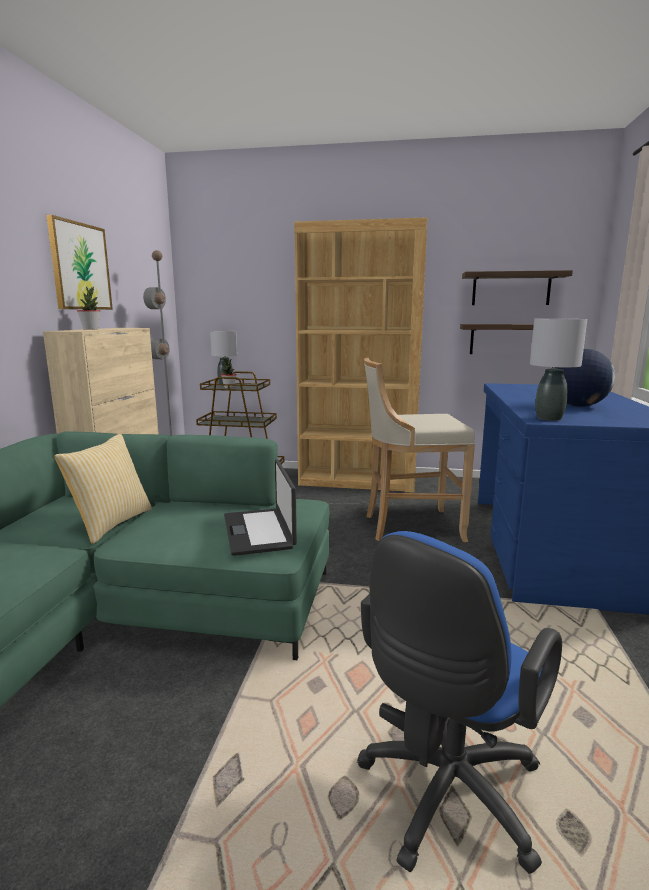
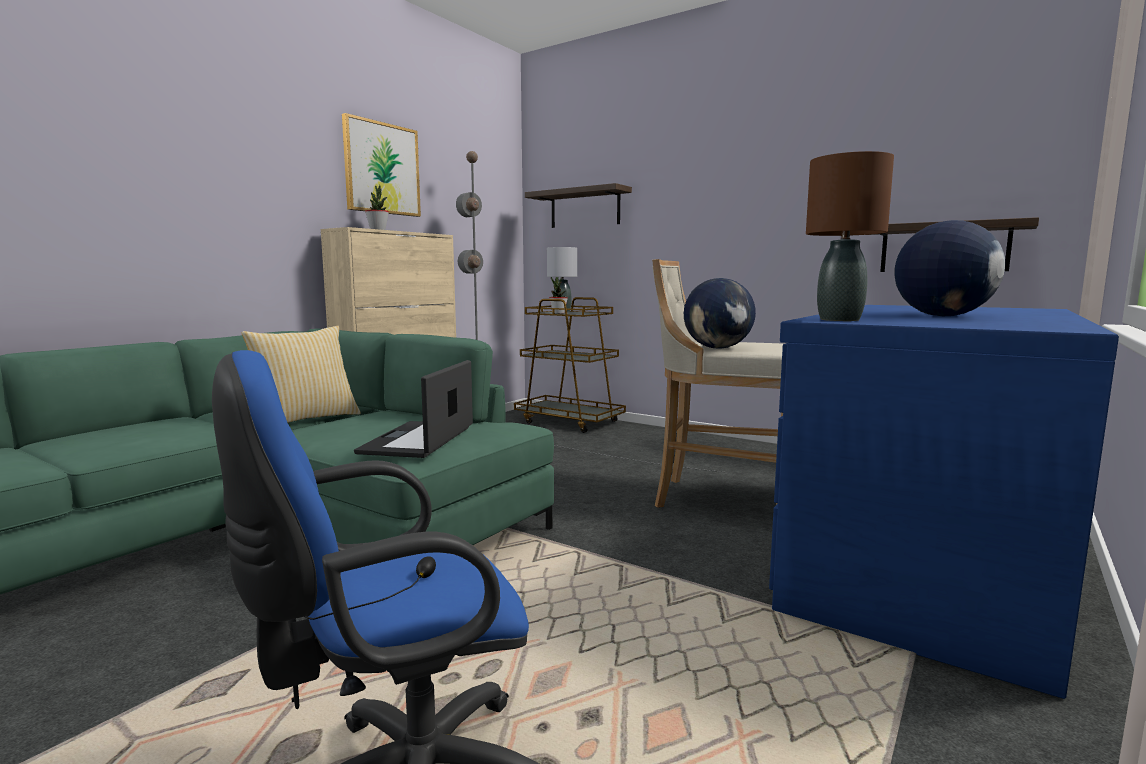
camera: 25 degrees right, 5 degrees down
(358, 481) = (706, 444): brown bookcase -> none
(416, 424) = (718, 348): none -> globe
(511, 289) = (949, 171): shelf -> shelf (585, 208)
(548, 418) = (838, 319): grey table lamp -> brown table lamp

